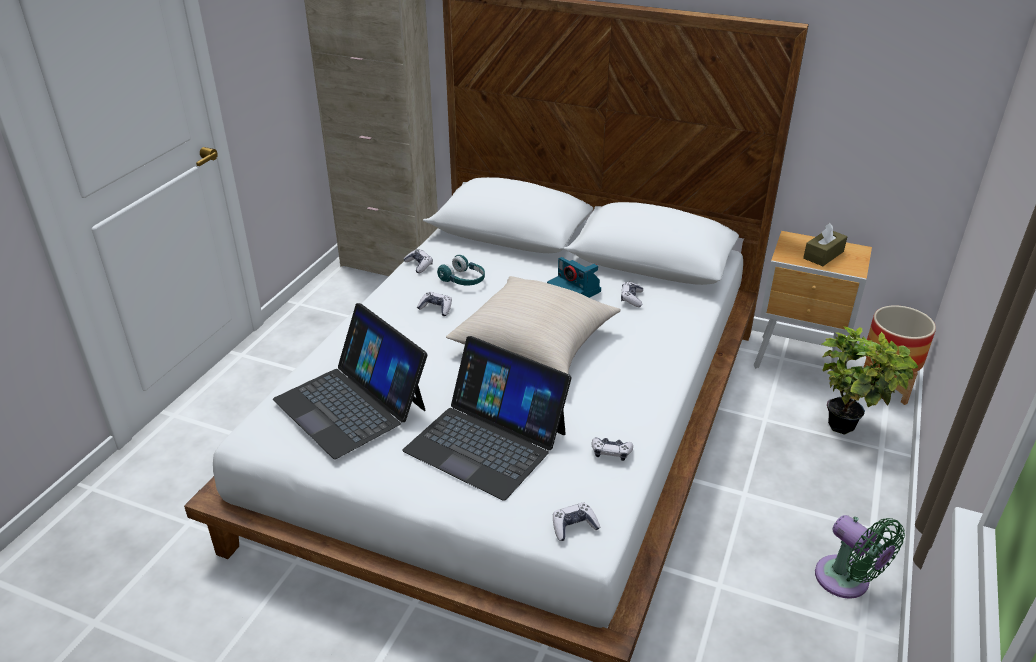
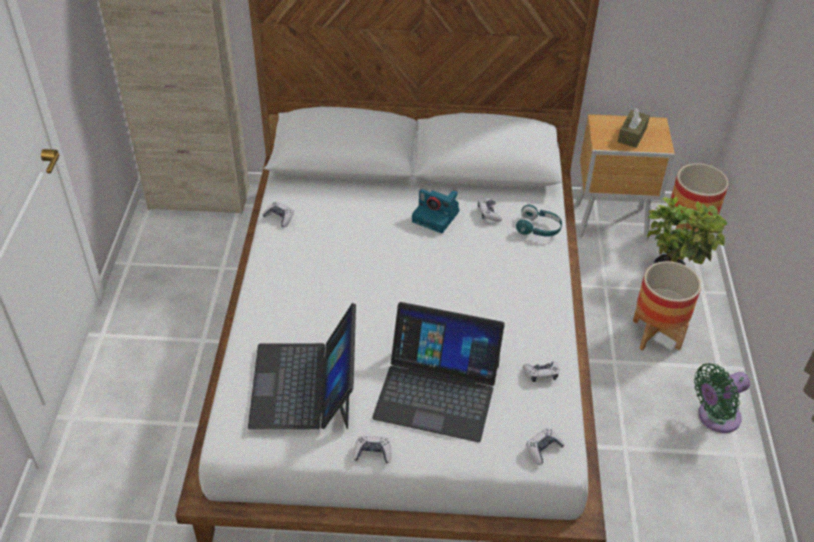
camera: 20 degrees left, 10 degrees up
(351, 404) = (304, 385): laptop -> laptop turned 60 degrees clockwise
(436, 308) = (322, 264): game controller -> game controller (372, 453)
(463, 280) = (330, 226): turquoise headphones -> turquoise headphones (538, 229)
(535, 343) = (429, 281): beige pillow -> none
(807, 478) = (656, 334): none -> planter
(847, 581) = (715, 417): green fan -> green fan turned 120 degrees clockwise

